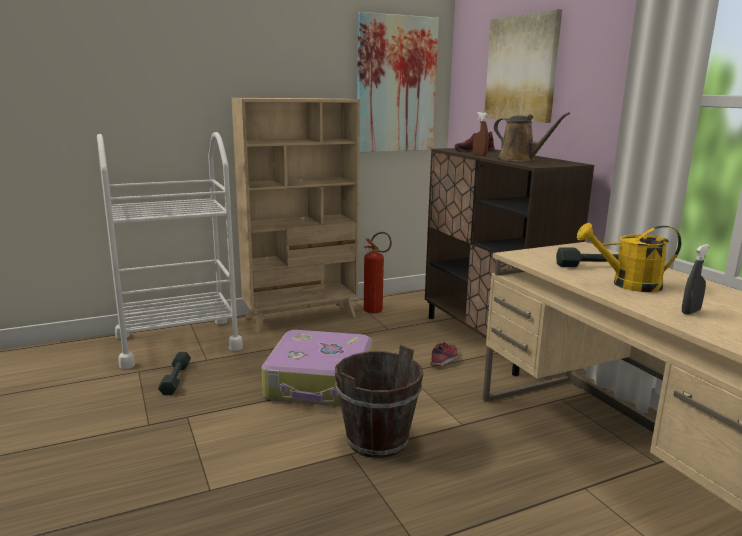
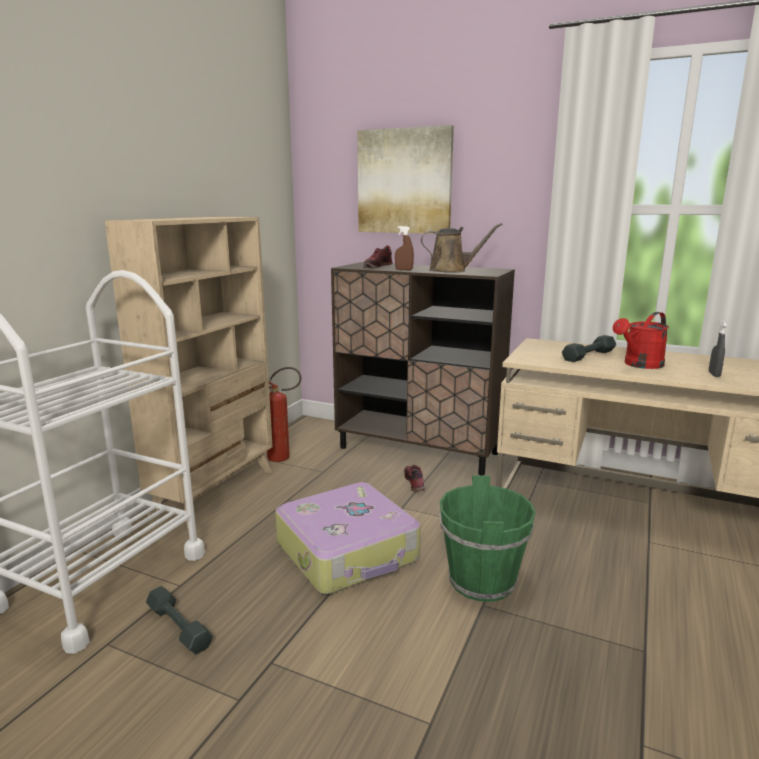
camera: 40 degrees left, 0 degrees up
(377, 440) = (482, 581): brown bucket -> green bucket
(396, 85) = (254, 199): picture -> none
(627, 284) = (639, 365): yellow watering can -> red watering can

